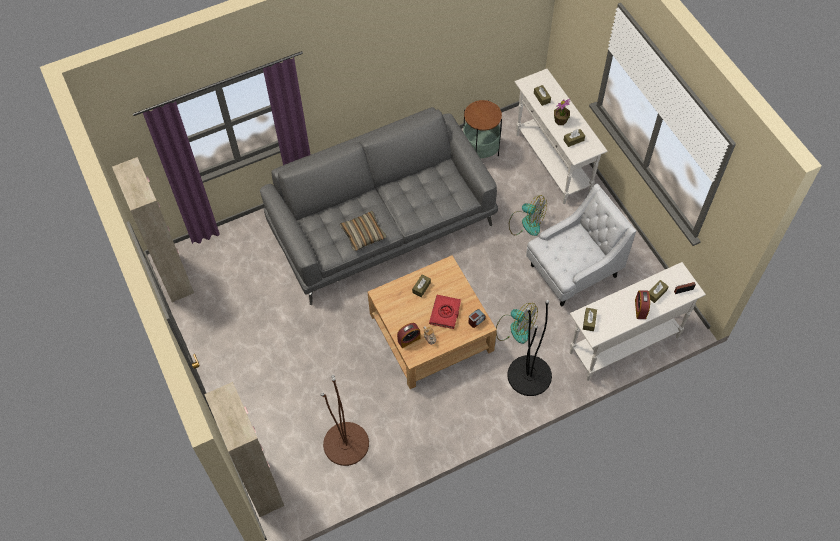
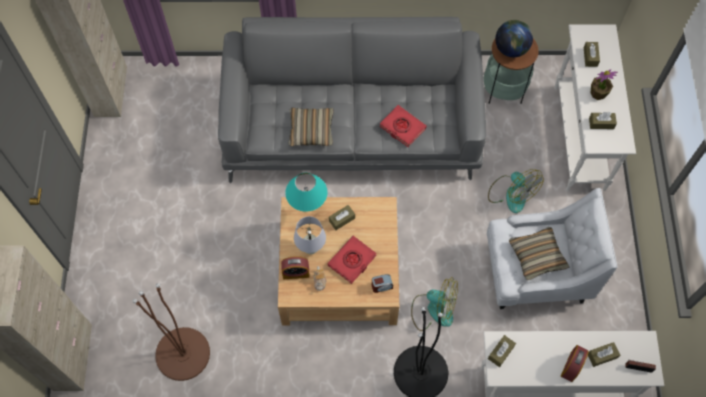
camera: 25 degrees right, 5 degrees up
(392, 292) = (308, 210): none -> turquoise table lamp
(410, 318) = (311, 249): none -> white table lamp
(430, 204) = (402, 127): none -> red book
(480, 115) = (511, 49): none -> globe
(514, 328) = (433, 310): fan -> fan turned 45 degrees counterclockwise
(574, 252) = (537, 256): none -> pillow

